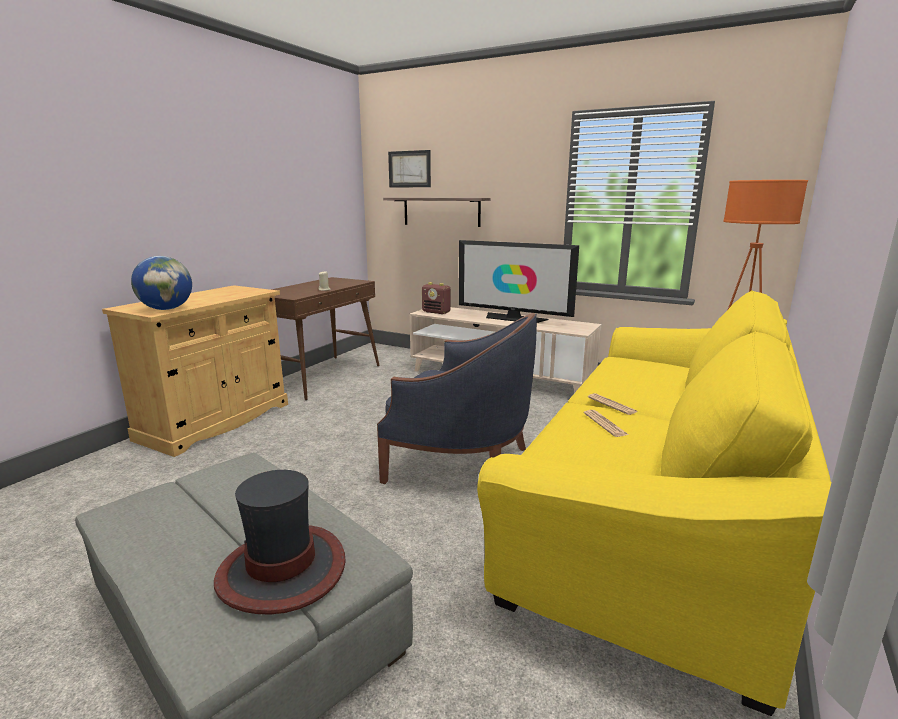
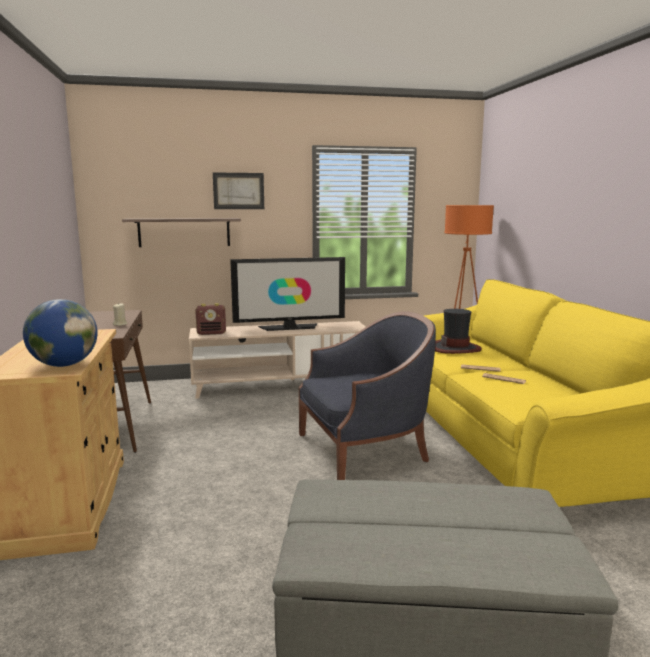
camera: 40 degrees left, 5 degrees down
(282, 570) = (511, 521): hat -> hat (455, 348)
(409, 169) = (142, 189): picture -> picture (238, 191)

